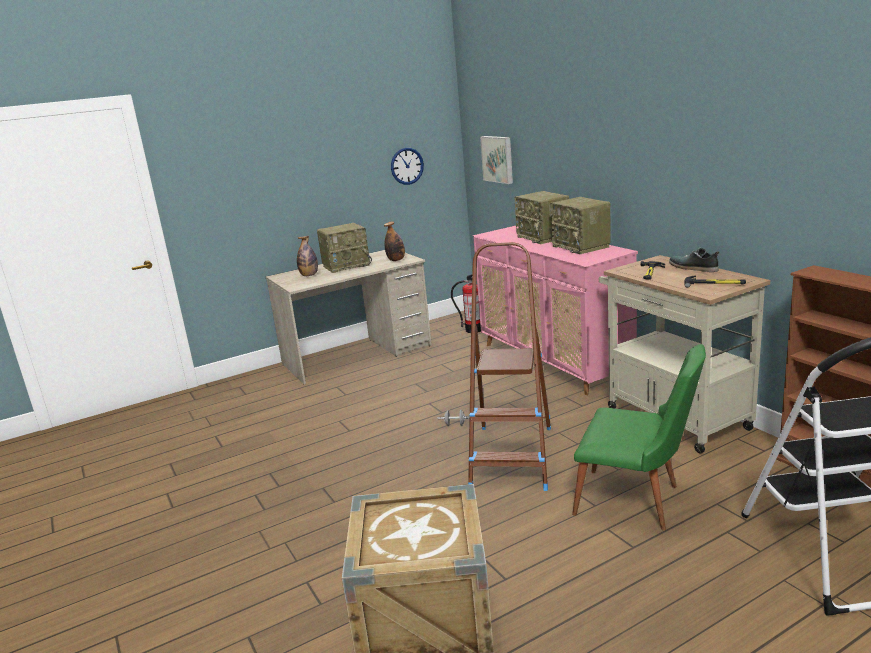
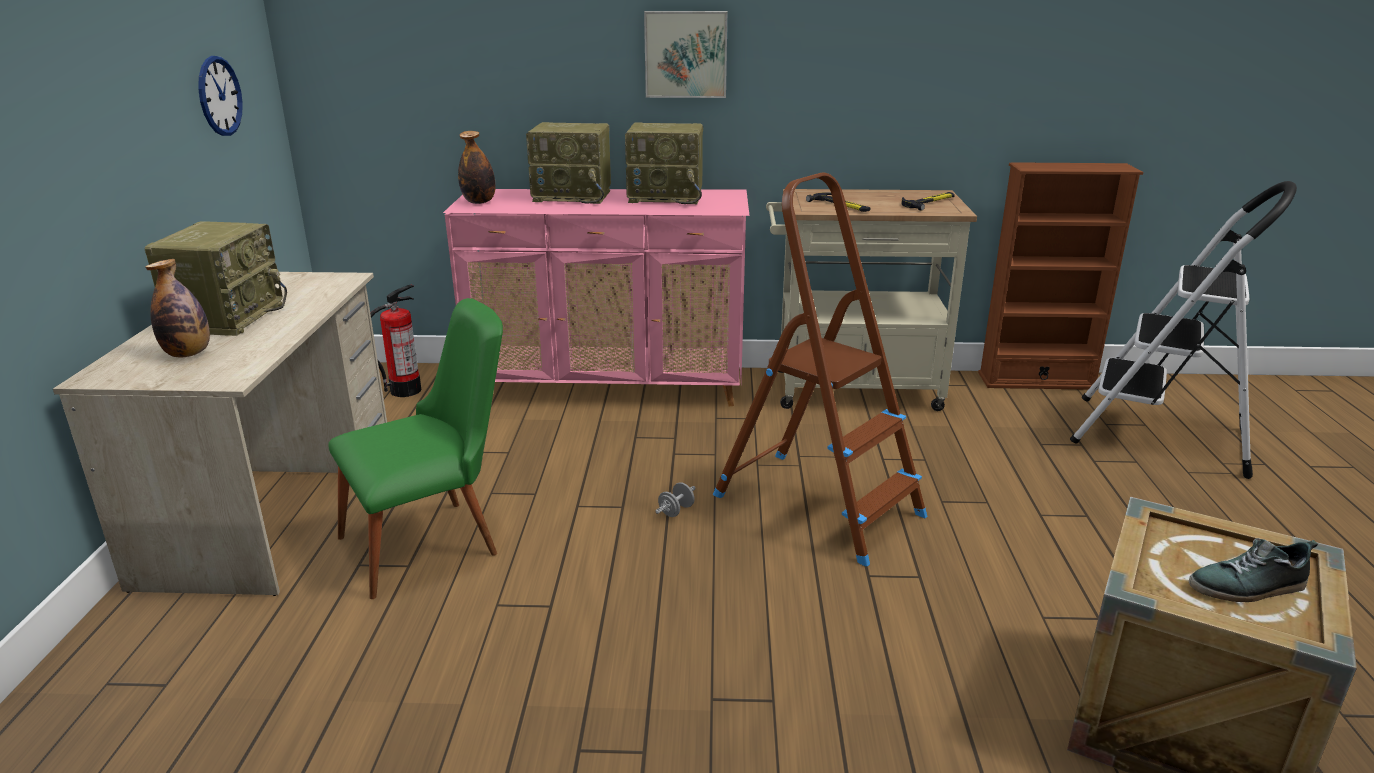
camera: 60 degrees left, 5 degrees up
(396, 260) = (315, 285): bottle -> bottle (479, 202)
(498, 159) = (399, 77): picture -> picture (686, 54)
(637, 502) = (1003, 478): green chair -> green chair (435, 542)
(693, 267) = (858, 193): shoe -> shoe (1248, 587)

